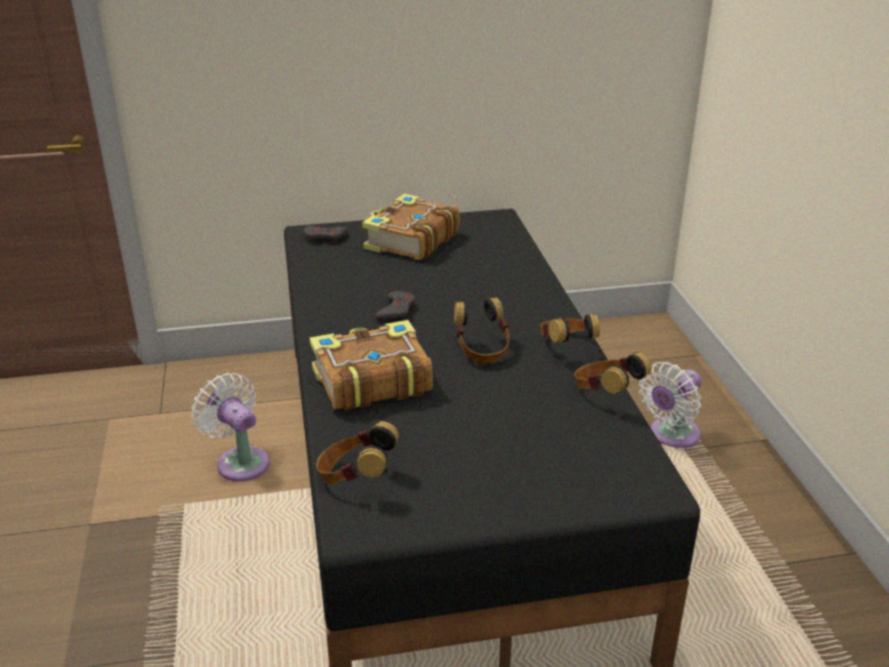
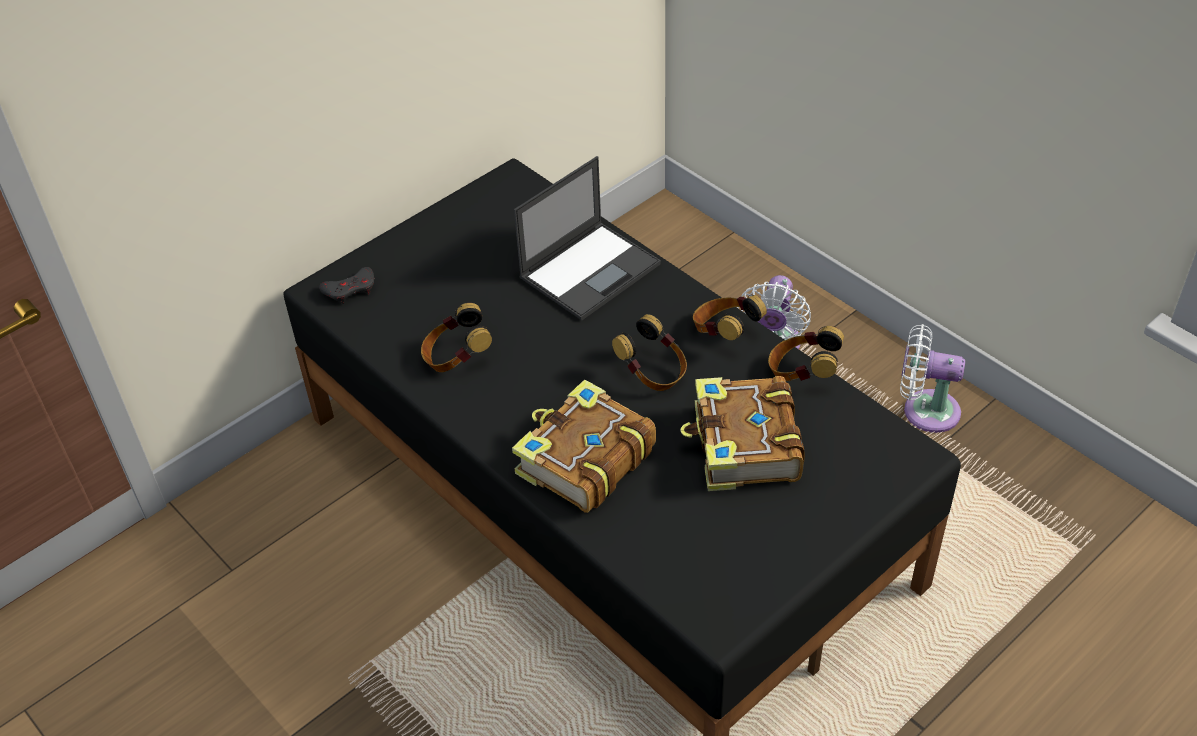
camera: 30 degrees left, 15 degrees up
(240, 461) = (381, 583): white fan -> white fan (925, 410)
(356, 477) = (673, 575): headphones -> headphones (456, 358)
(396, 311) = (527, 360): grey game controller -> none
(410, 241) = (449, 255): book -> book (744, 446)
(500, 279) = (591, 270): none -> laptop

